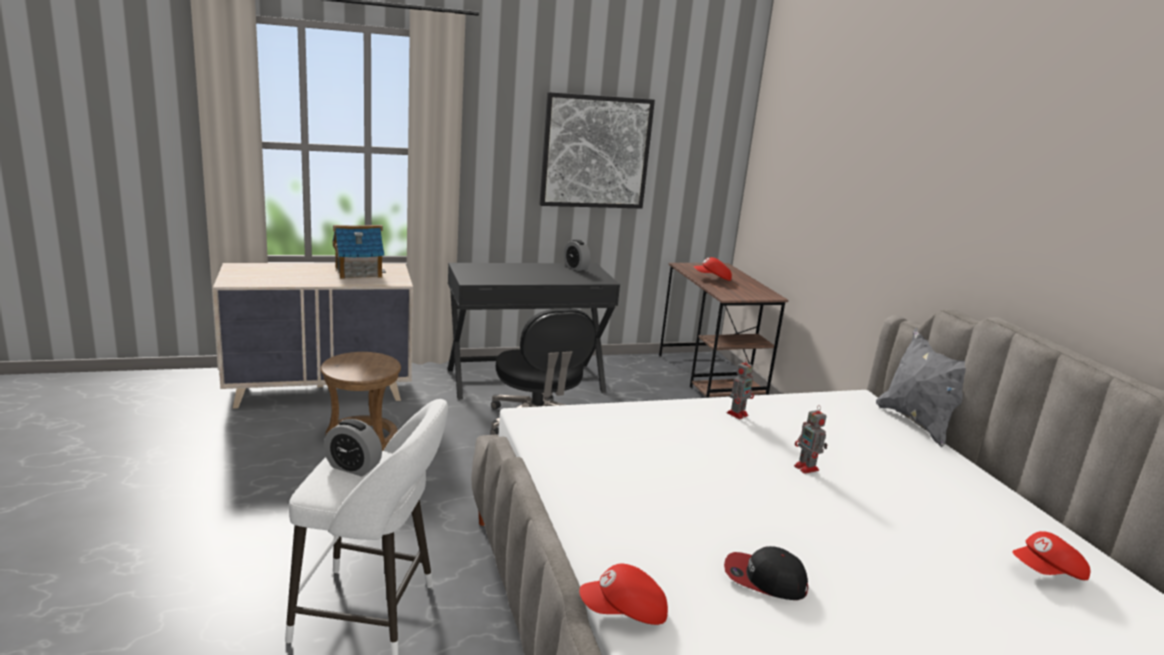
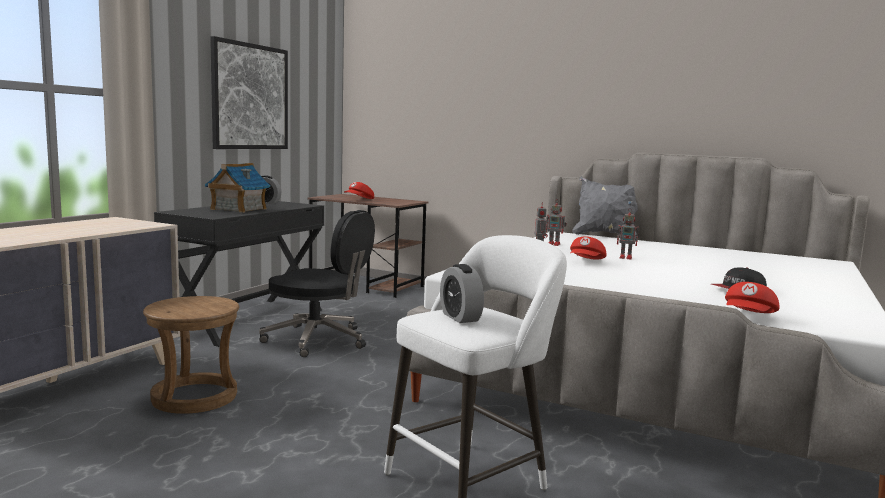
camera: 45 degrees left, 10 degrees down
(353, 467) = (460, 317): alarm clock -> alarm clock turned 90 degrees clockwise
(358, 272) = (89, 225): toy house -> toy house (238, 209)
(786, 413) = (554, 244): none -> toy robot
(1047, 573) = (776, 261): red cap -> red cap (586, 262)

